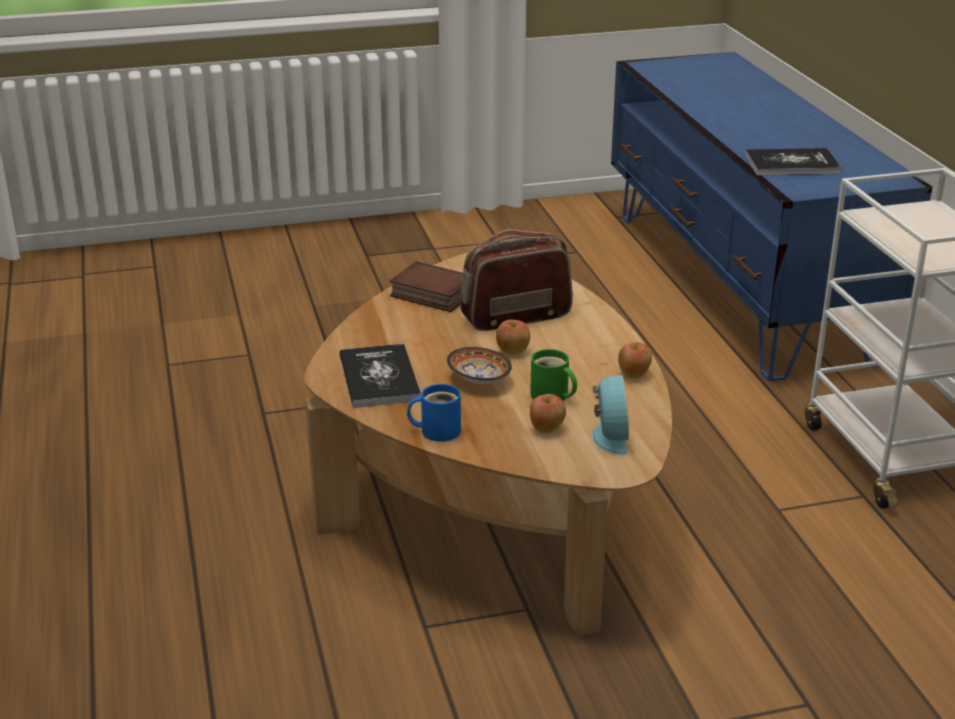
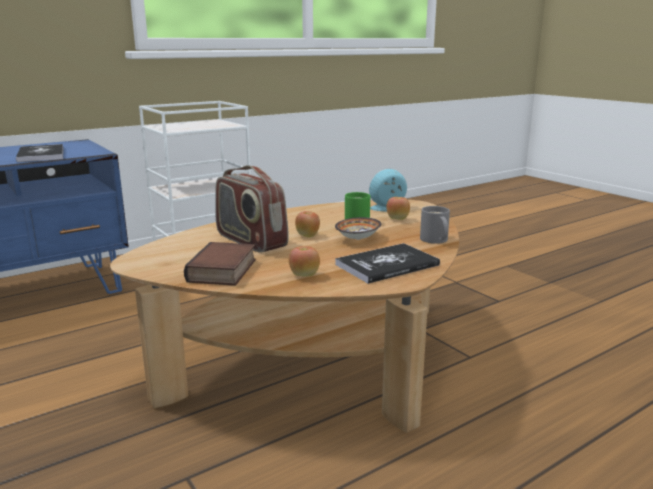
camera: 110 degrees left, 10 degrees down
(437, 430) = (434, 240): blue mug -> grey mug
(634, 375) = (313, 209): apple -> apple (304, 275)

